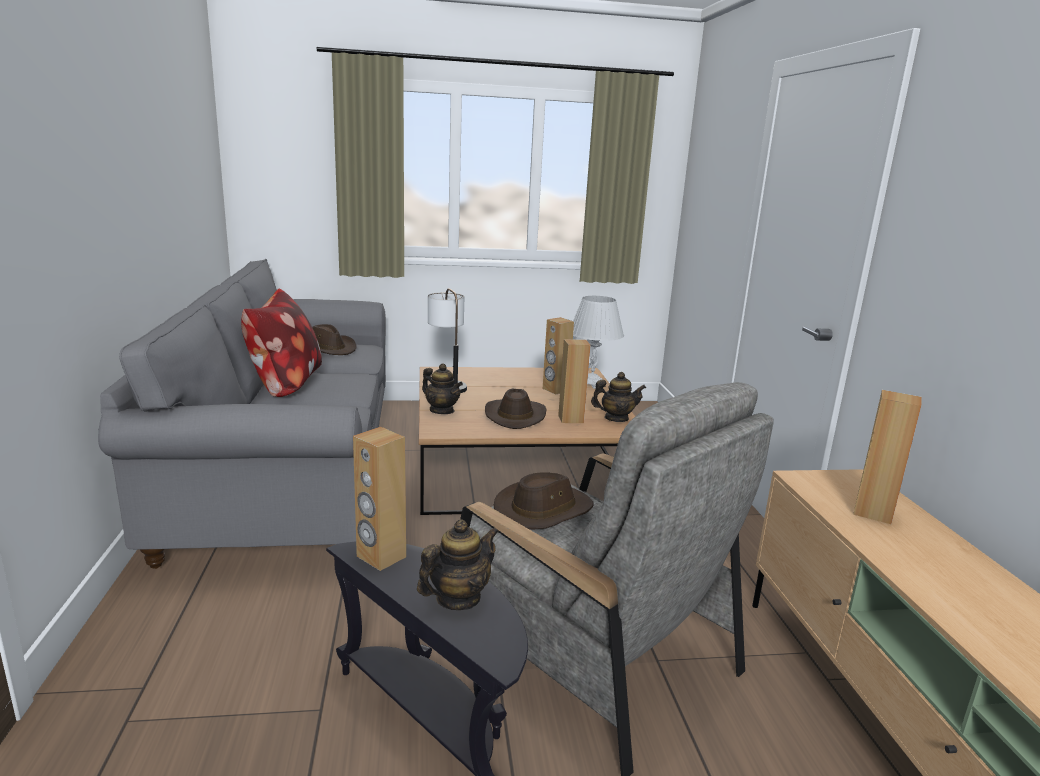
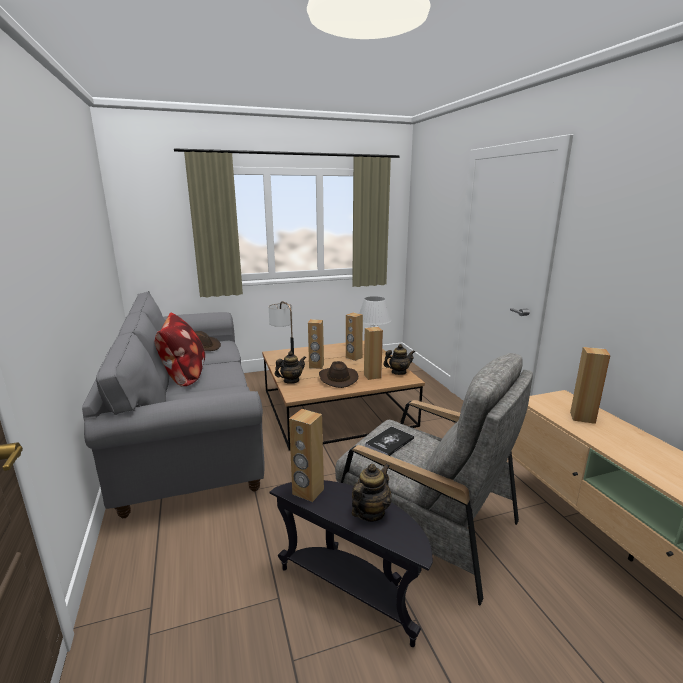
camera: 10 degrees left, 0 degrees up
(442, 410) = (291, 381): teapot -> teapot turned 60 degrees counterclockwise
(490, 395) = (316, 366): none -> brown speaker
(543, 510) = (389, 442): brown hat -> book

